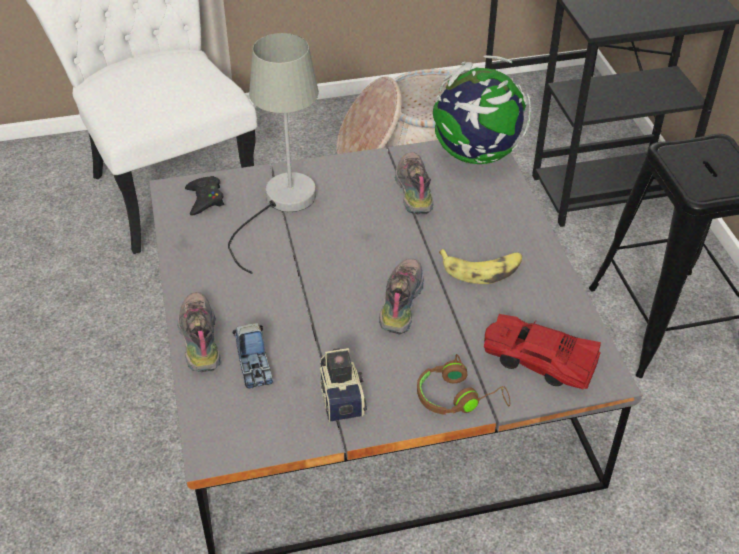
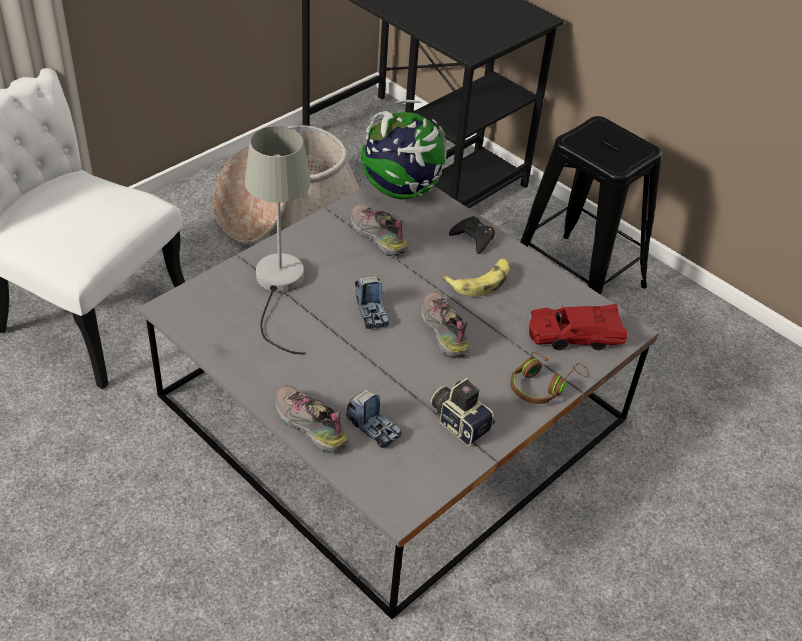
camera: 35 degrees left, 0 degrees up
(205, 199) = (206, 305): black game controller -> black game controller (473, 238)
(346, 258) = (371, 312): none -> toy truck

